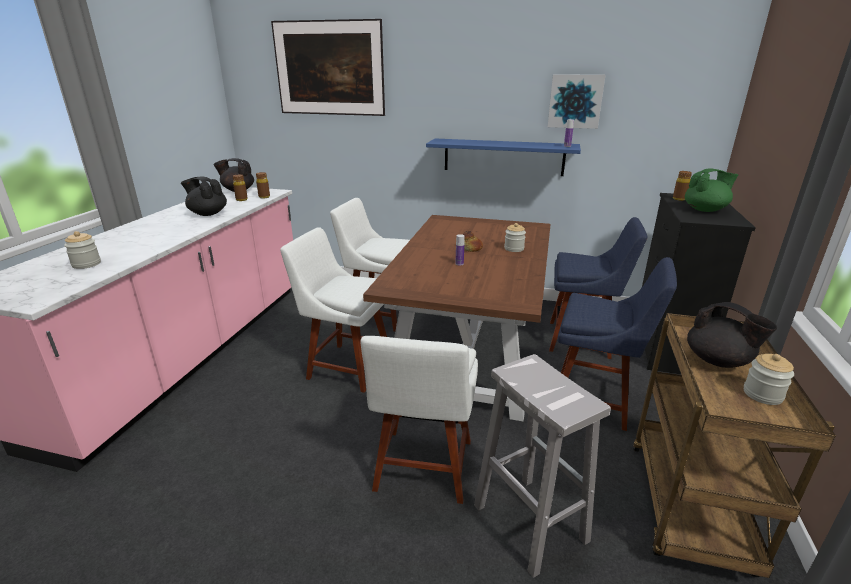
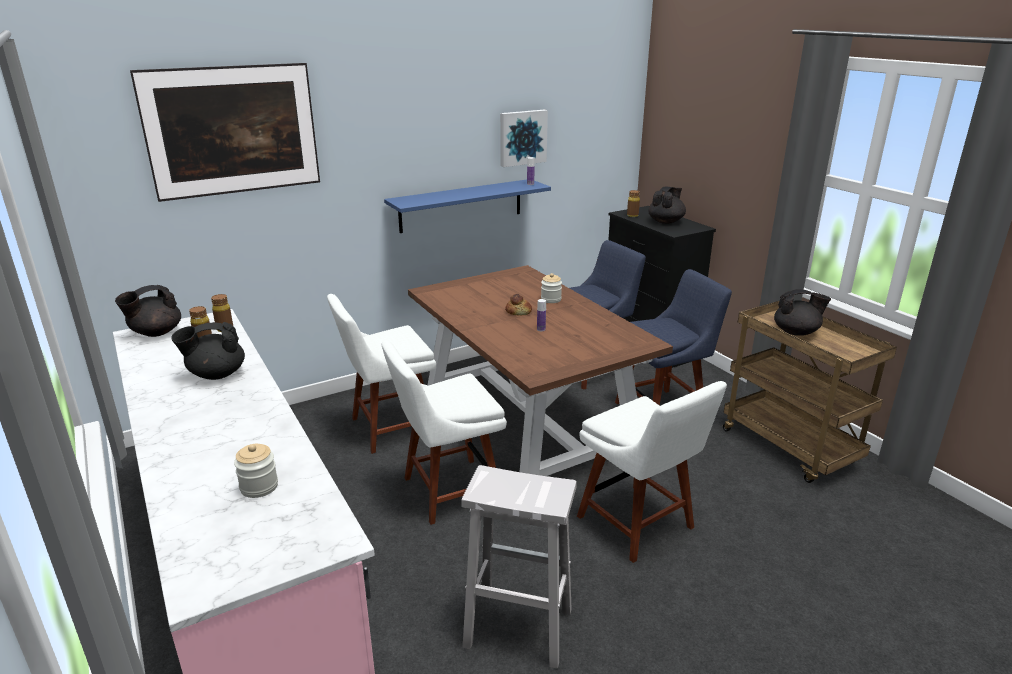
camera: 45 degrees left, 0 degrees up
(528, 521) = (739, 510): white stool -> white stool (516, 628)
(705, 210) = (666, 222): green teapot -> black teapot
(762, 394) = (839, 342): jar -> none

